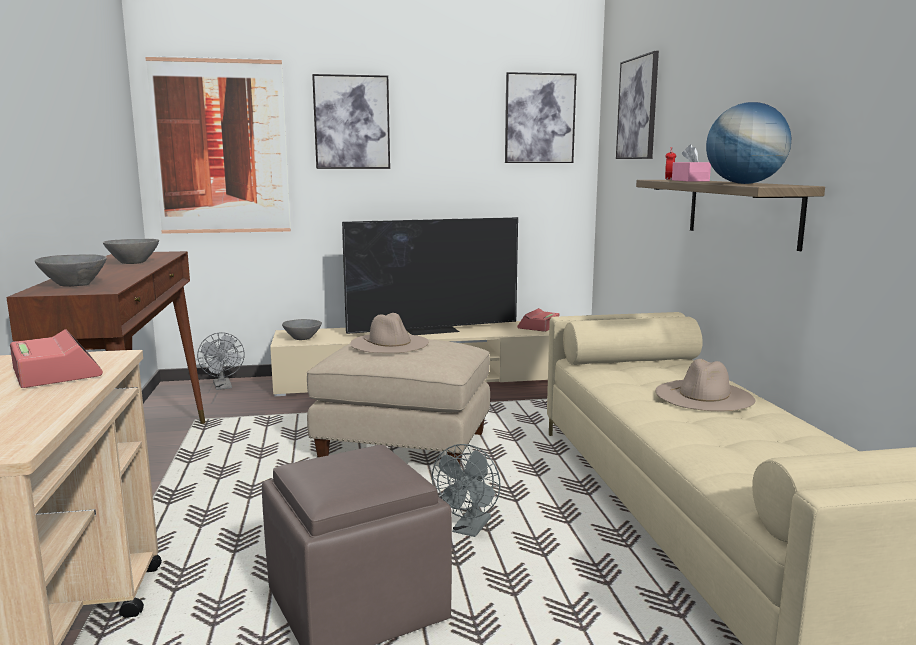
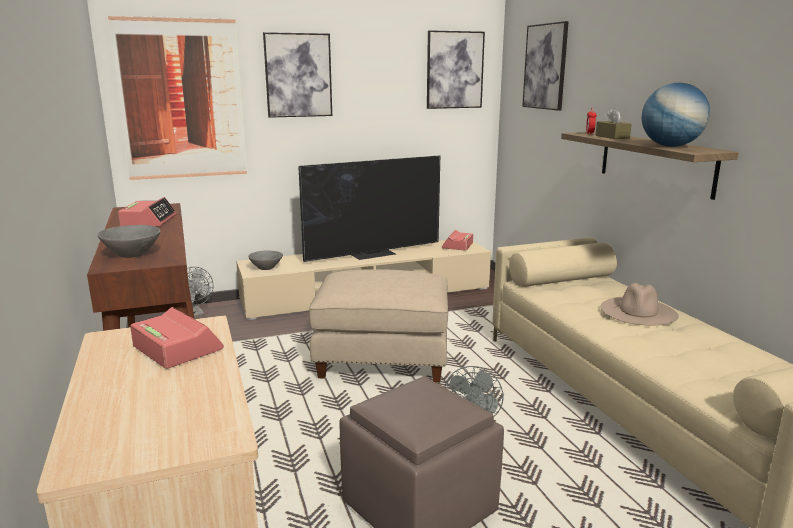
camera: 10 degrees left, 5 degrees up
(133, 262) = (149, 221): grey bowl -> alarm clock
(389, 343) = (371, 277): beige hat -> none
(690, 180) = (612, 137): pink tissue box -> brown tissue box

